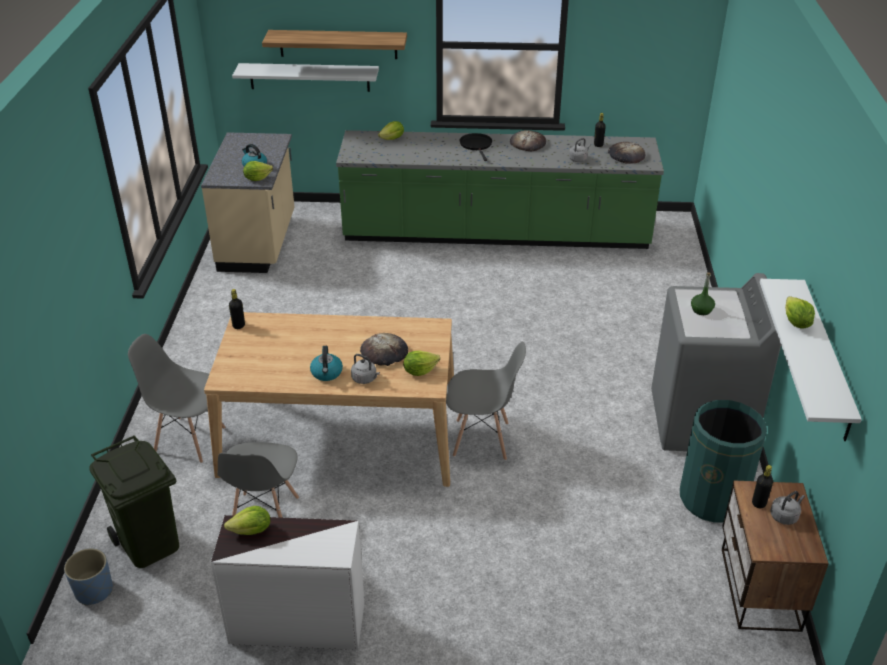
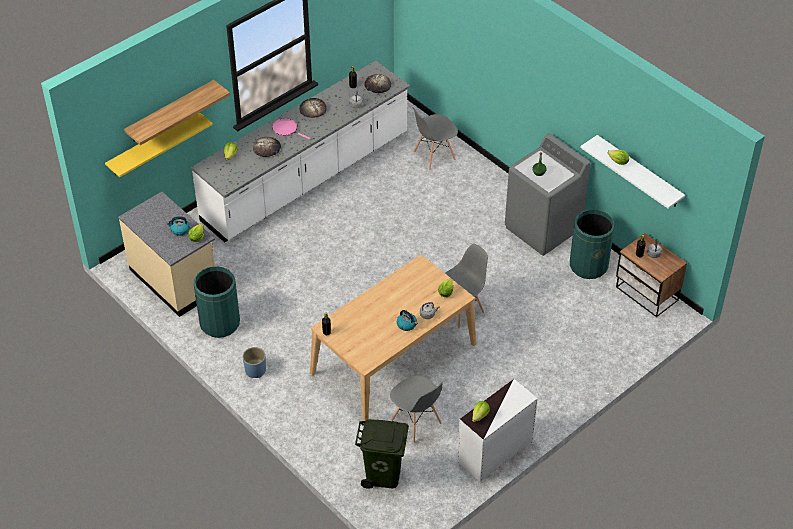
camera: 45 degrees left, 10 degrees up
(94, 590) = (391, 511): blue planter -> blue planter (255, 370)
(189, 439) = (323, 417): grey chair -> grey chair (434, 156)
(238, 297) = (219, 323): none -> green trash can
(309, 77) = (153, 144): white shelf -> yellow shelf
(384, 353) = (417, 295): bread -> bread (267, 148)
(476, 145) = (286, 129): black frying pan -> pink frying pan
(496, 234) = (306, 178): green counter -> white counter

